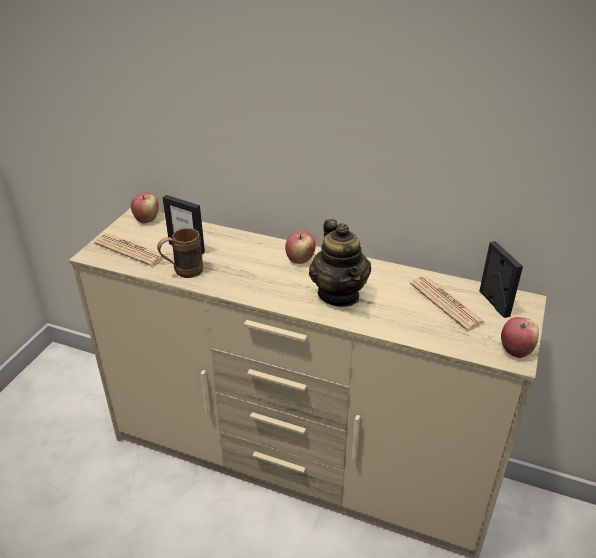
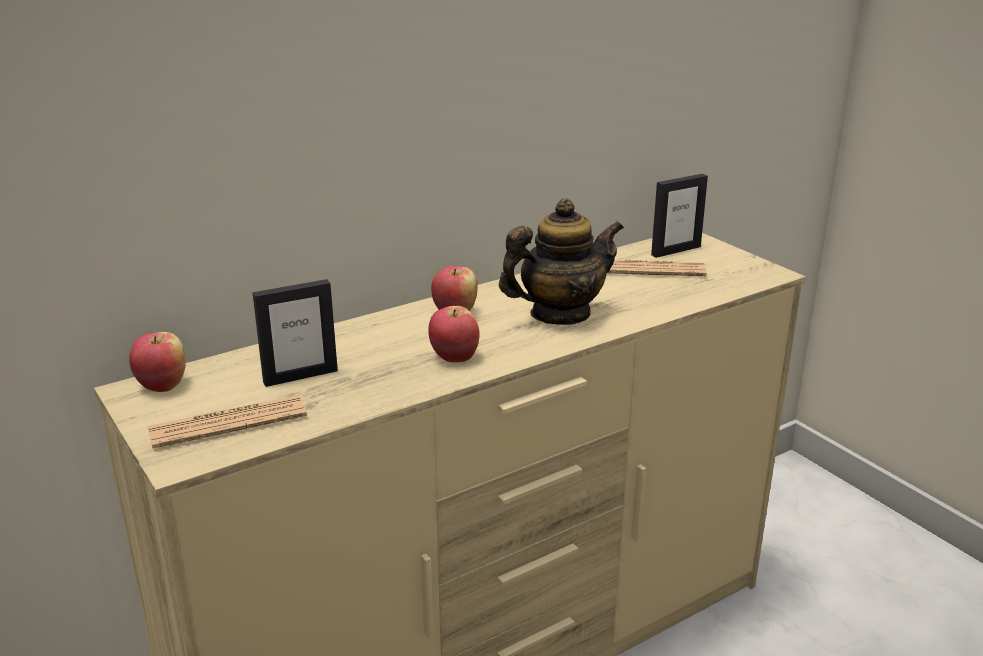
camera: 55 degrees left, 10 degrees down
(182, 272) = (359, 397): brown mug -> none
(339, 294) = (559, 314): teapot -> teapot turned 45 degrees counterclockwise
(493, 303) = (675, 250): picture frame -> picture frame turned 135 degrees clockwise
(515, 351) = (759, 269): apple -> apple (454, 357)

